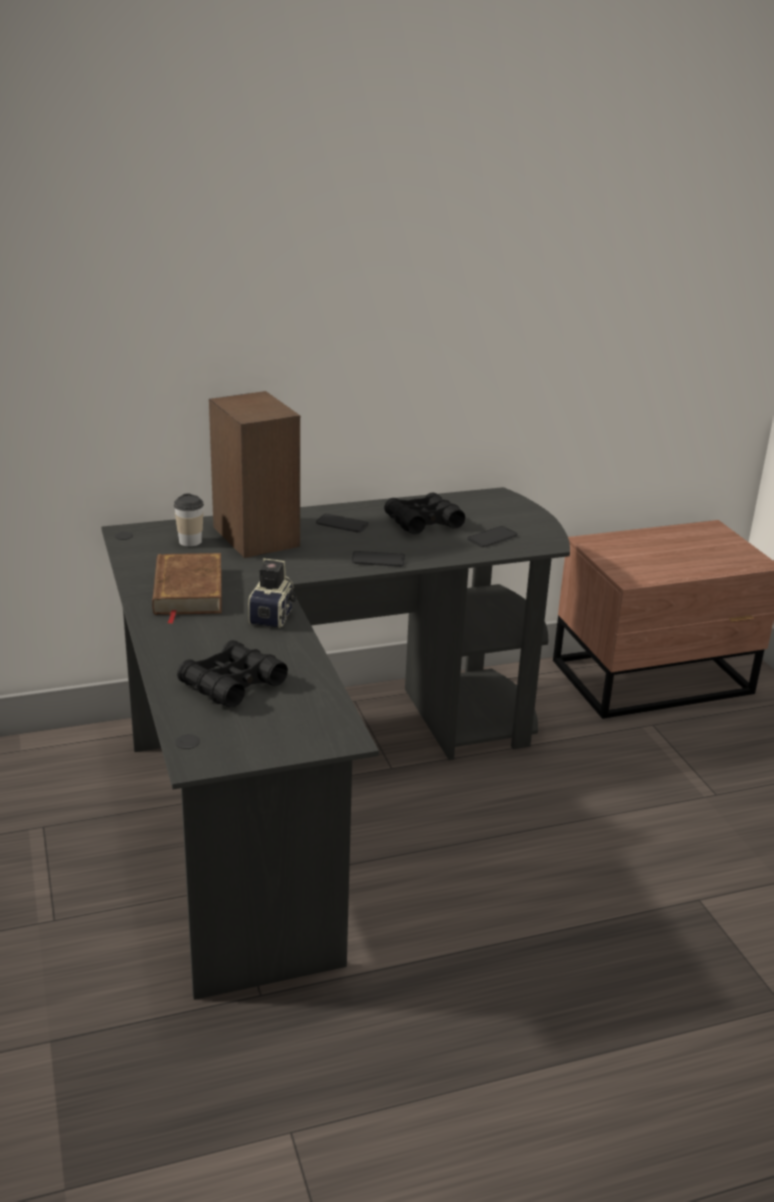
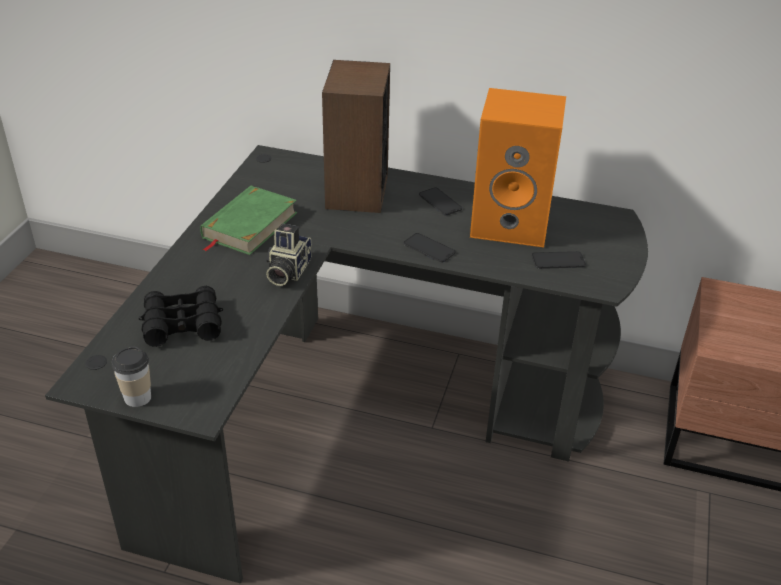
camera: 35 degrees right, 10 degrees up
(187, 591) = (249, 225): brown book -> green book
(190, 541) = (303, 180): cup -> cup (137, 397)
(274, 614) = (287, 271): camera -> camera turned 150 degrees clockwise
(423, 522) = (512, 223): black binoculars -> orange speaker

